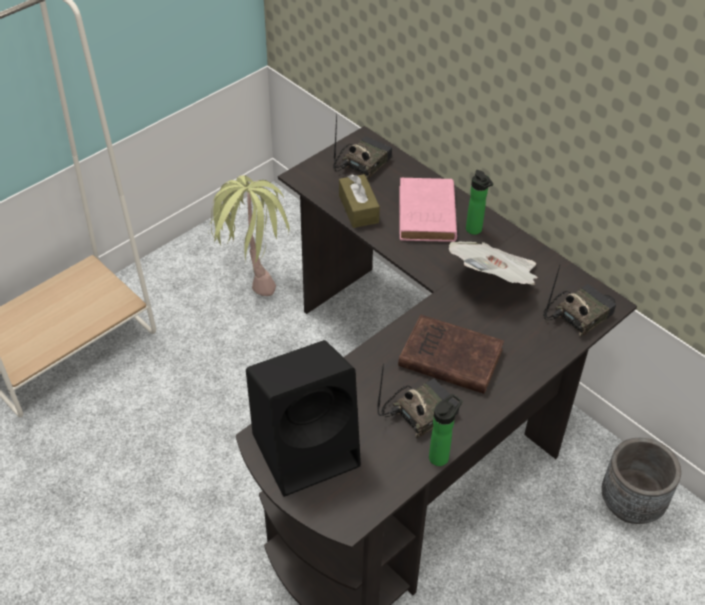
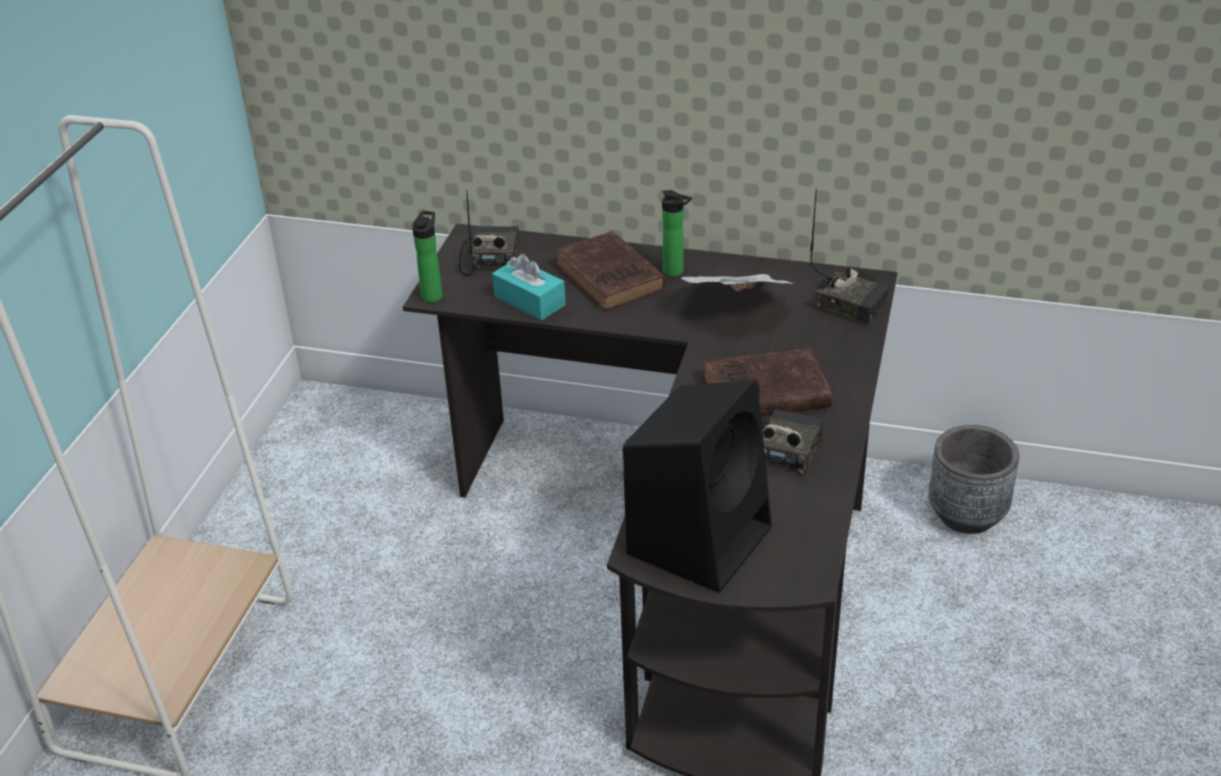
camera: 30 degrees left, 10 degrees down
(253, 274) = (361, 485): potted plant -> none
(358, 209) = (529, 301): brown tissue box -> turquoise tissue box
(427, 215) = (611, 278): pink book -> brown book
(441, 456) = (842, 479): bottle -> bottle (433, 295)
(577, 314) = (850, 301): radio -> radio turned 105 degrees clockwise

